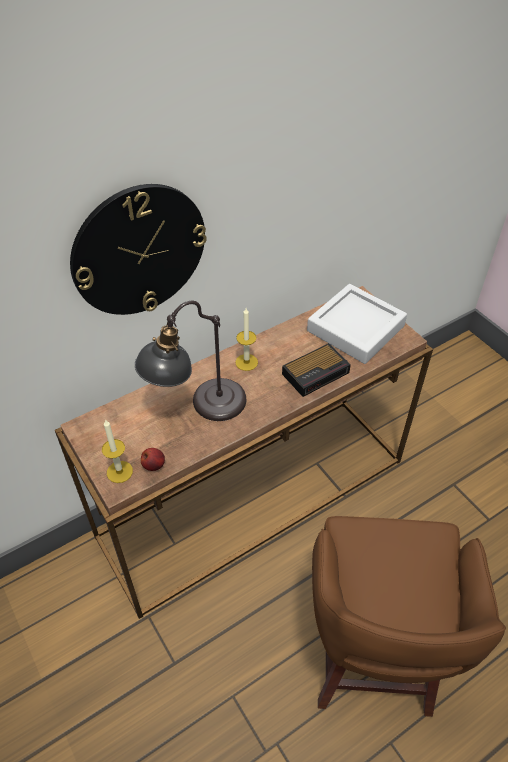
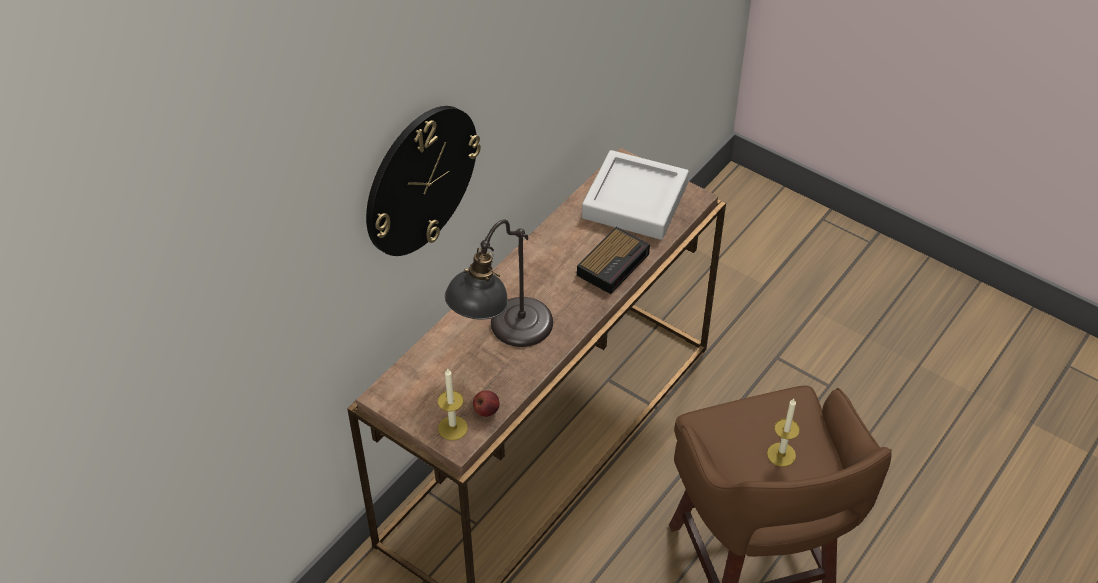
camera: 20 degrees left, 0 degrees up
(246, 362) = (531, 272): candle -> candle (781, 454)

